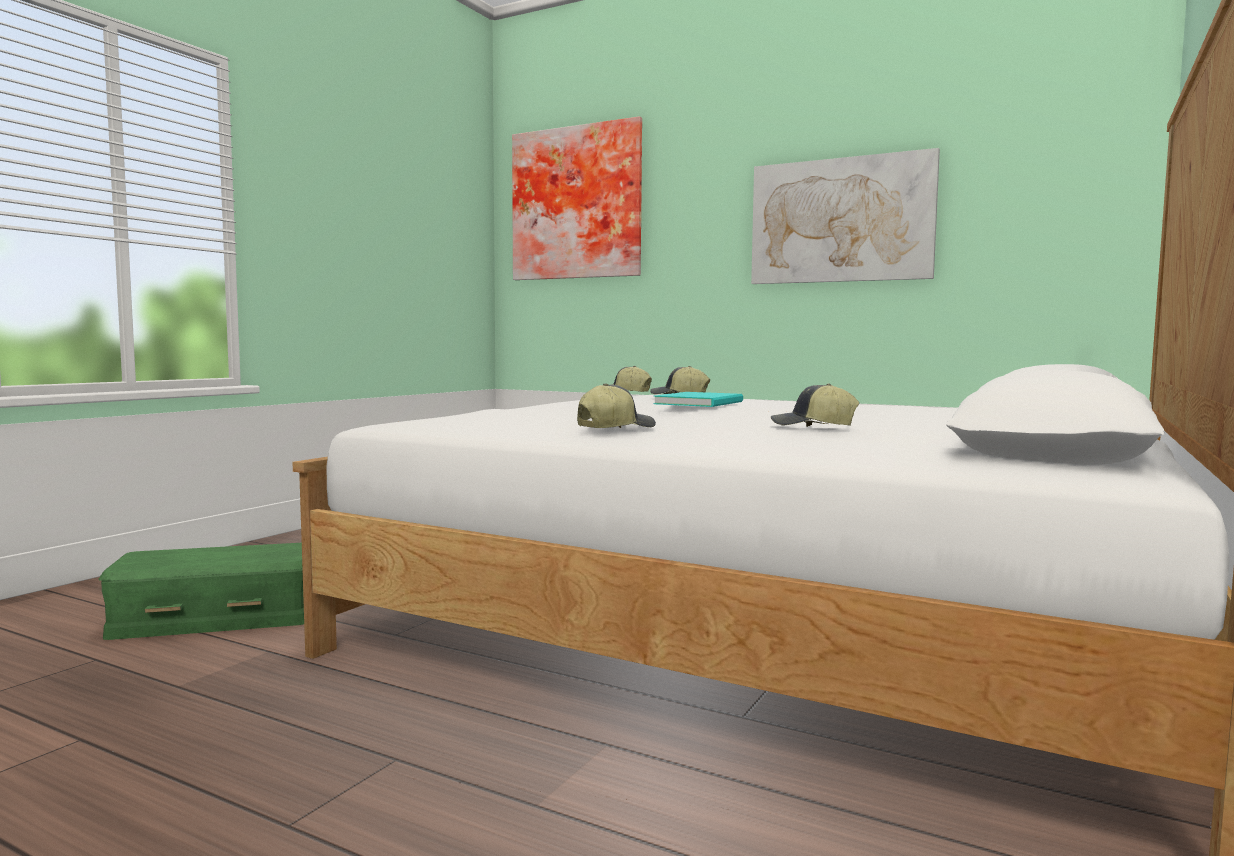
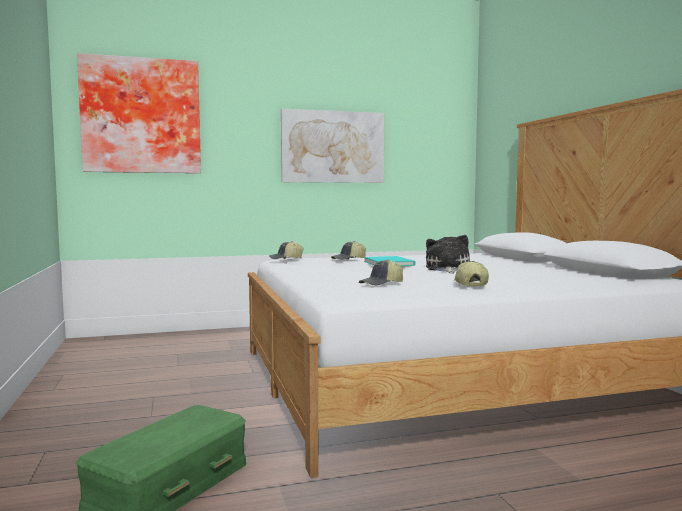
camera: 45 degrees left, 0 degrees up
(746, 415) = (447, 269): none -> plush toy
(812, 427) = (512, 273): cap -> cap (381, 284)

